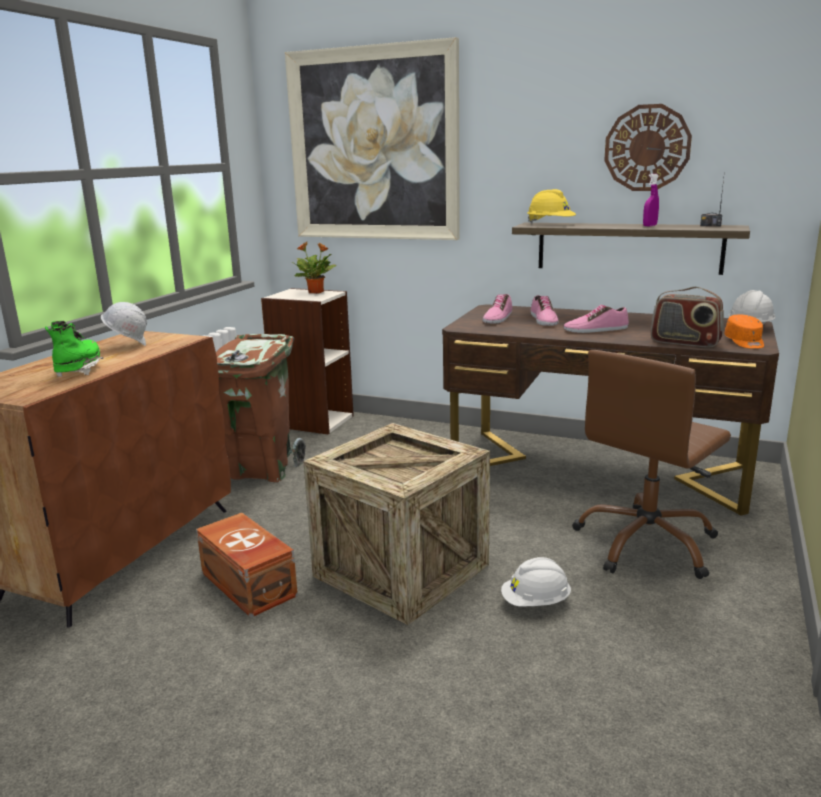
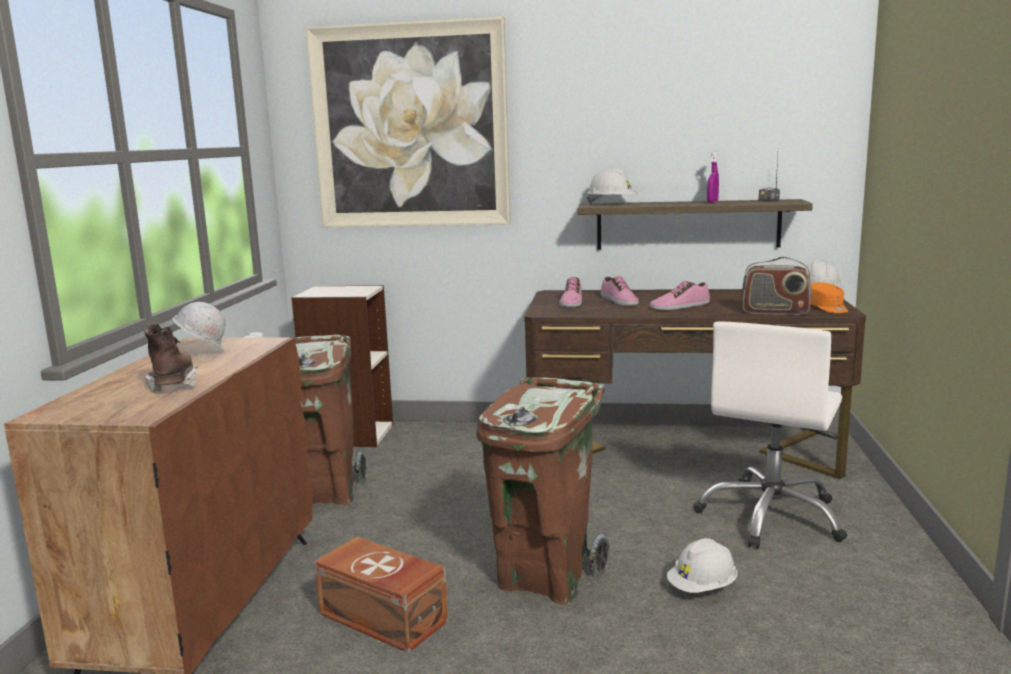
camera: 15 degrees left, 5 degrees down
(79, 370) = (173, 383): green boot -> brown boot
(316, 292) = (350, 288): potted plant -> none
(401, 570) = (546, 577): crate -> brown trash can
(550, 224) = (612, 204): yellow hard hat -> white hard hat
(646, 543) = (772, 516): brown office chair -> white office chair
(647, 148) = (701, 127): wall clock -> none

